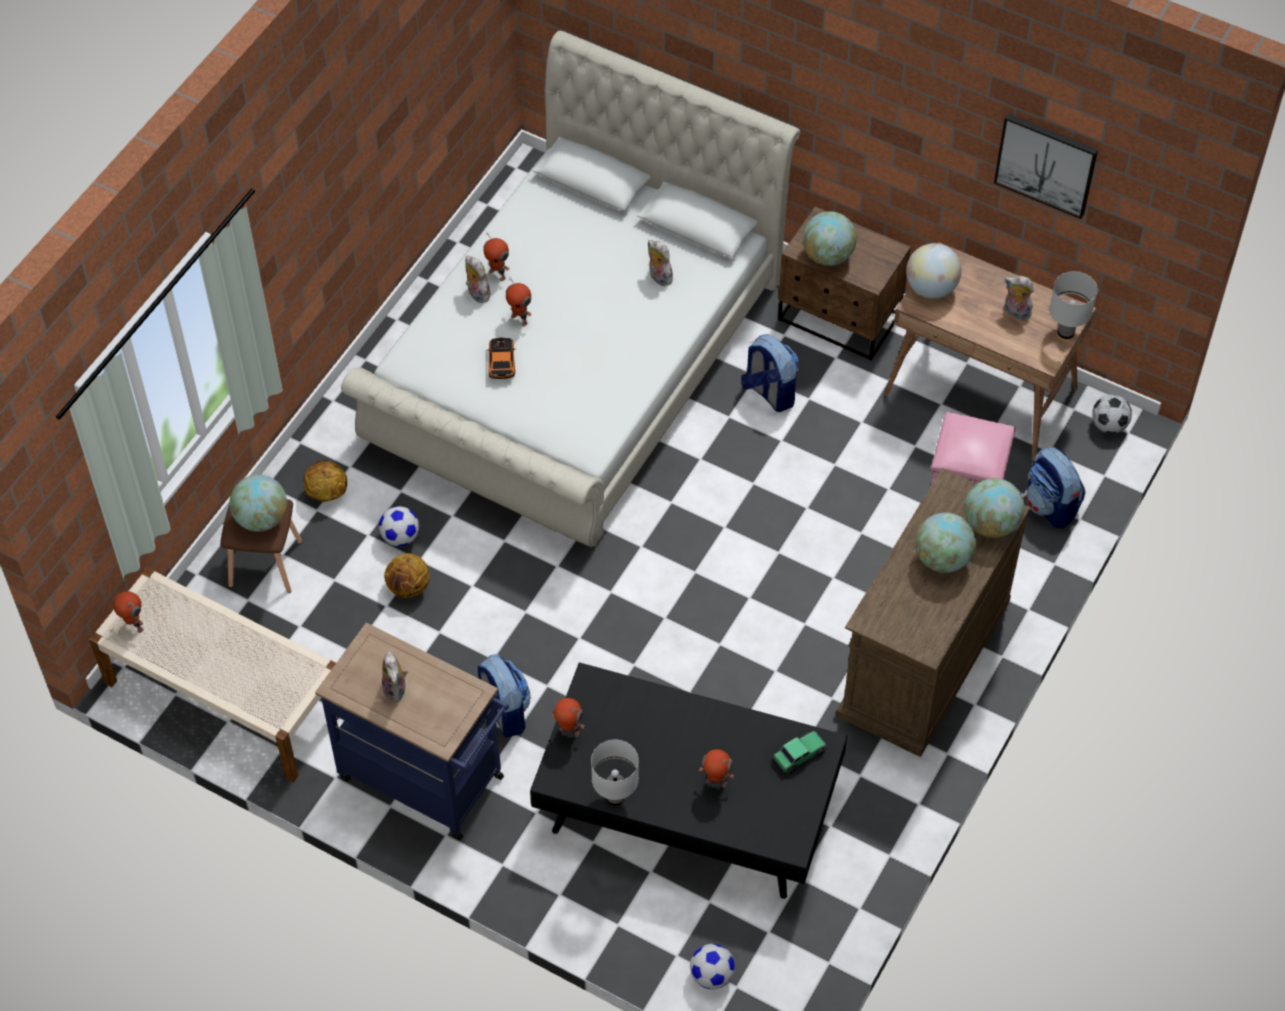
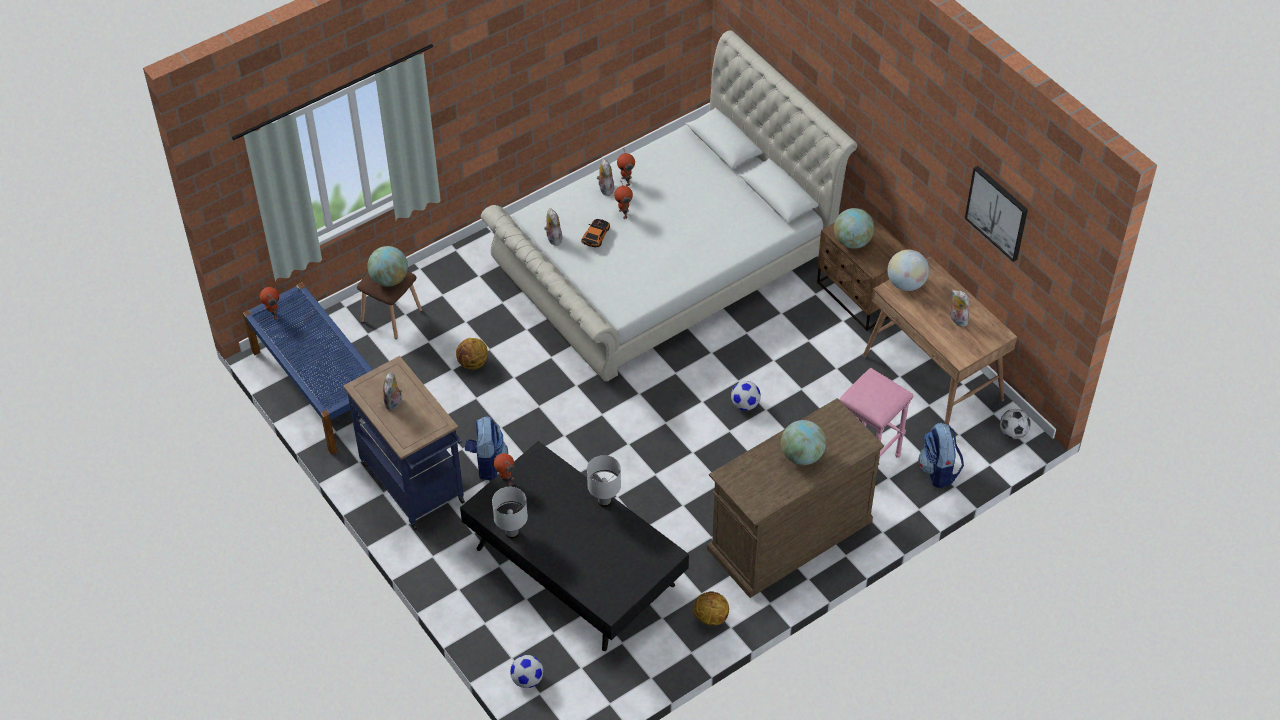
camera: 25 degrees right, 5 degrees down
(224, 696) = (319, 387): beige bench -> blue bench
(326, 493) = (454, 287): basketball -> basketball (710, 617)
(400, 537) = (485, 331): football -> football (745, 405)
(658, 277) = (732, 219): plush toy -> plush toy (553, 238)
(715, 783) = (582, 550): toy robot -> none
(769, 392) = (783, 327): backpack -> none
(799, 754) = (649, 553): toy car -> none
(991, 524) = (849, 446): globe -> none
(1066, 332) = (985, 345): white table lamp -> white table lamp (604, 501)

